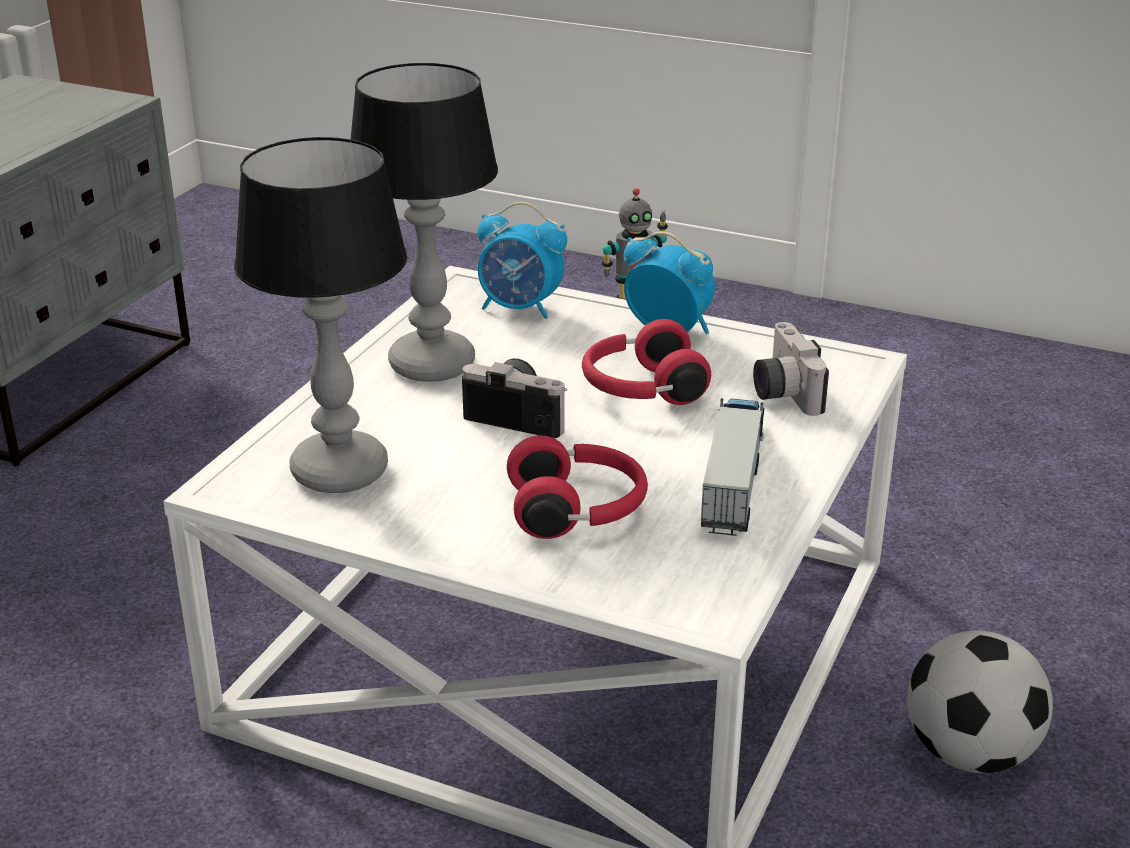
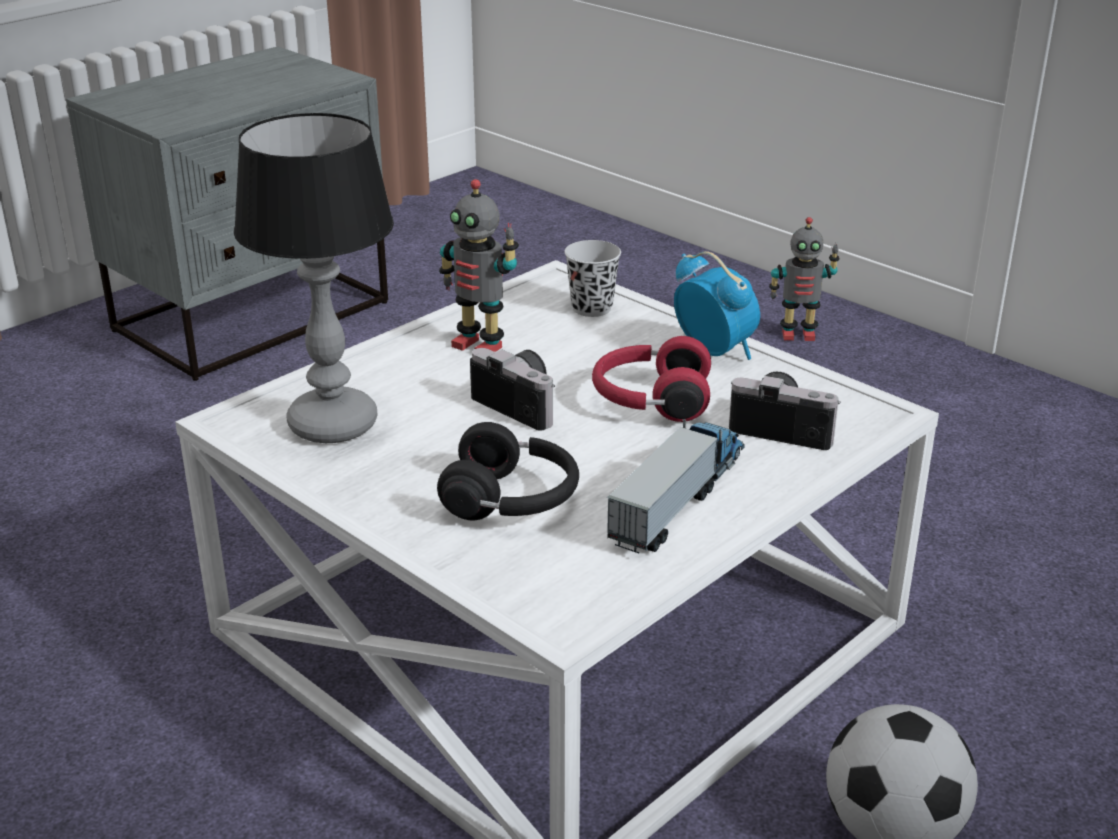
camera: 20 degrees right, 0 degrees up
(434, 364) = (479, 345): table lamp -> toy robot
(520, 308) = (592, 308): alarm clock -> black cup
(578, 511) = (513, 500): red headphones -> black headphones
(781, 392) = (783, 427): camera -> camera turned 105 degrees clockwise

